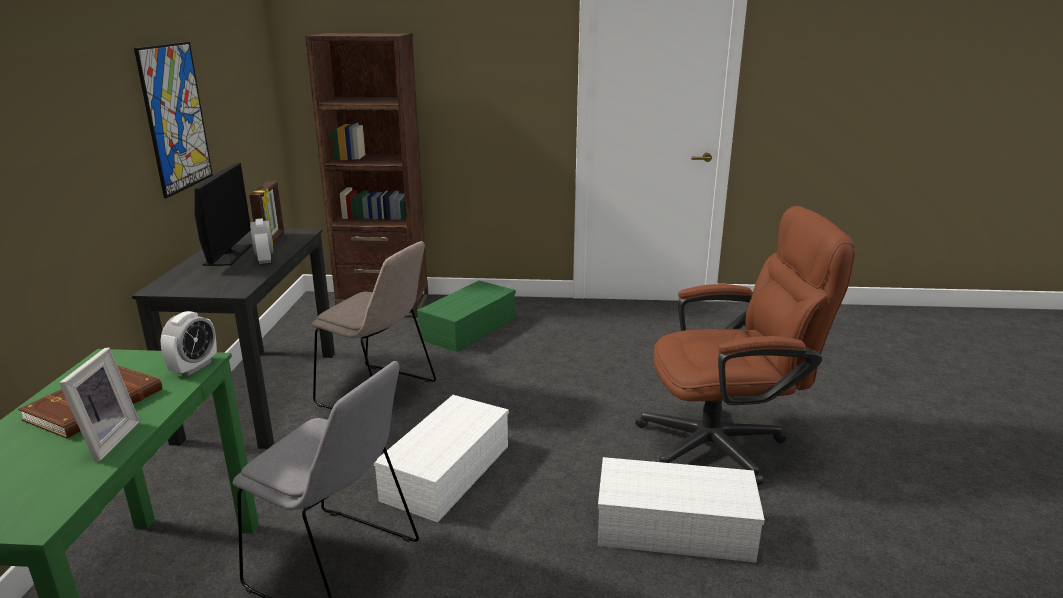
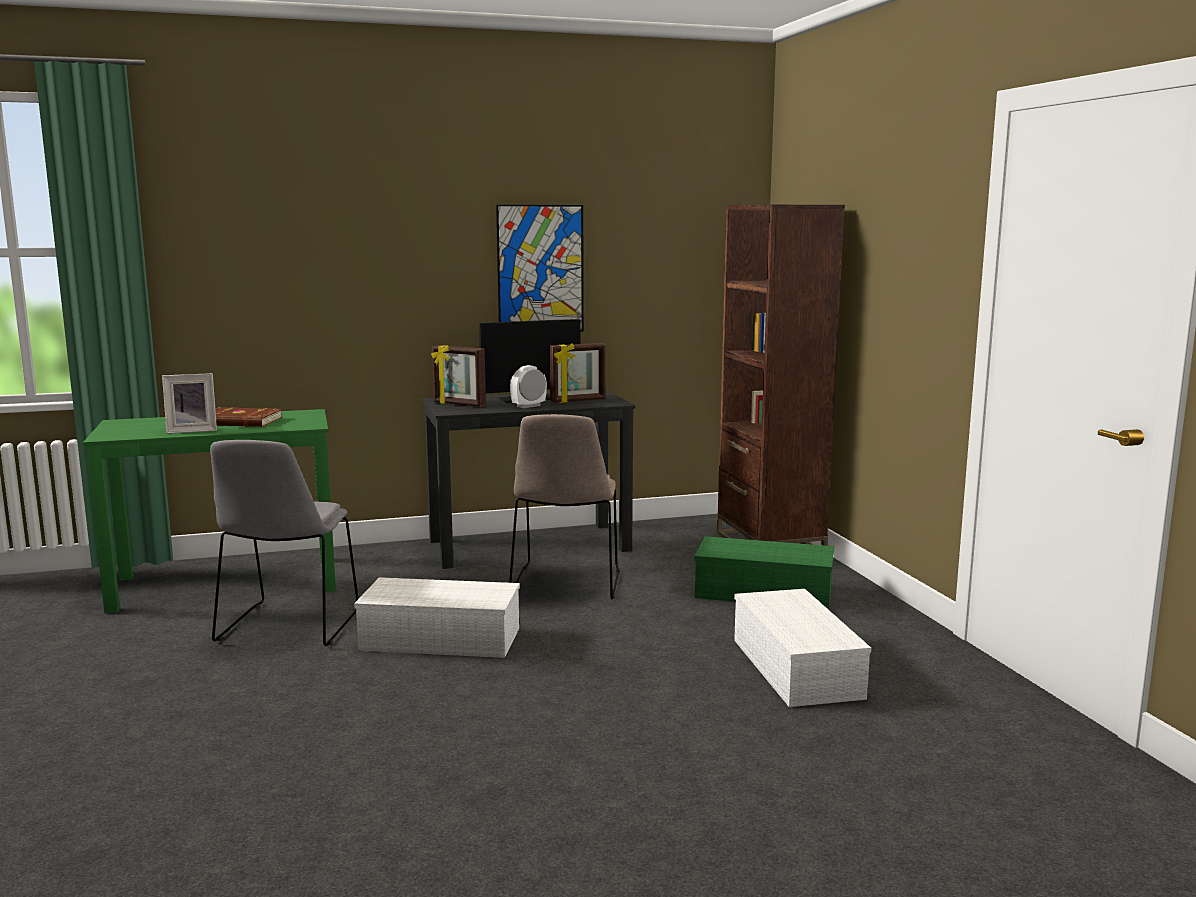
camera: 70 degrees right, 10 degrees down
(194, 367) = (299, 426): alarm clock -> none
(205, 283) = (459, 404): none -> picture frame
(676, 527) = (388, 770): white storage box -> white storage box (798, 669)
(725, 444) = (598, 791): brown office chair -> none

